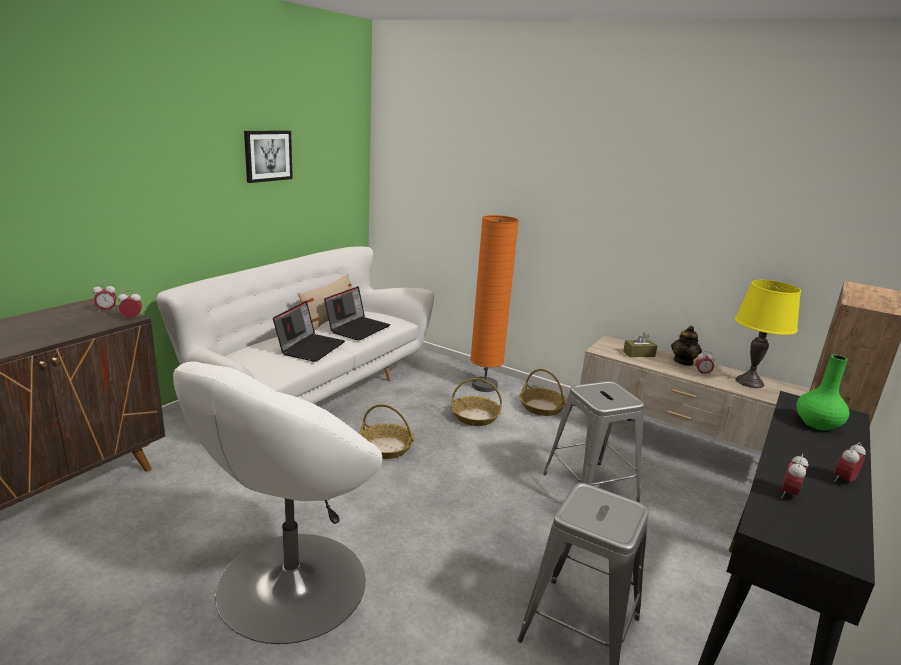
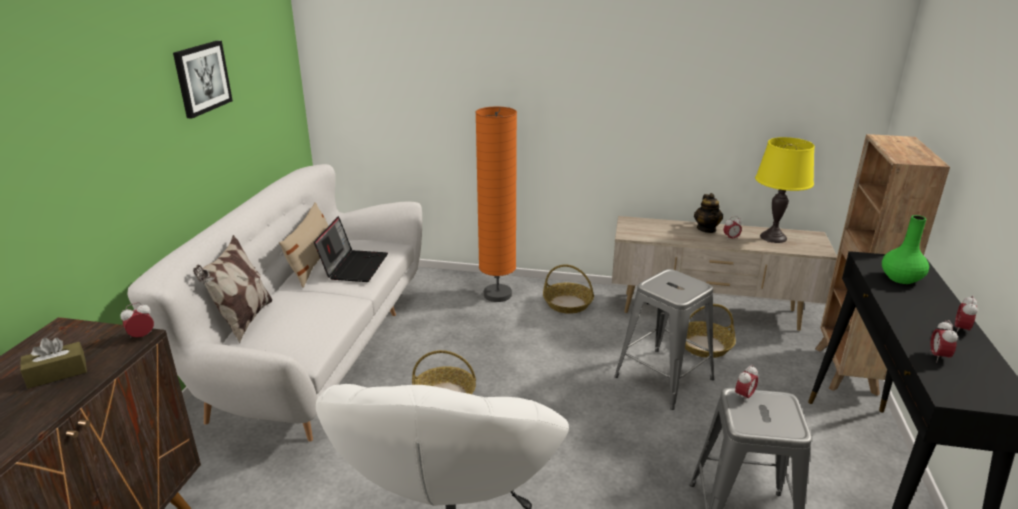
camera: 20 degrees left, 5 degrees up
(107, 310) = (94, 334): alarm clock -> alarm clock (744, 396)
(249, 345) = (243, 321): none -> pillow
(310, 347) = (320, 305): laptop -> none
(475, 416) = (511, 333): basket -> basket (705, 346)
(639, 354) = (664, 230): brown tissue box -> brown tissue box (57, 373)

